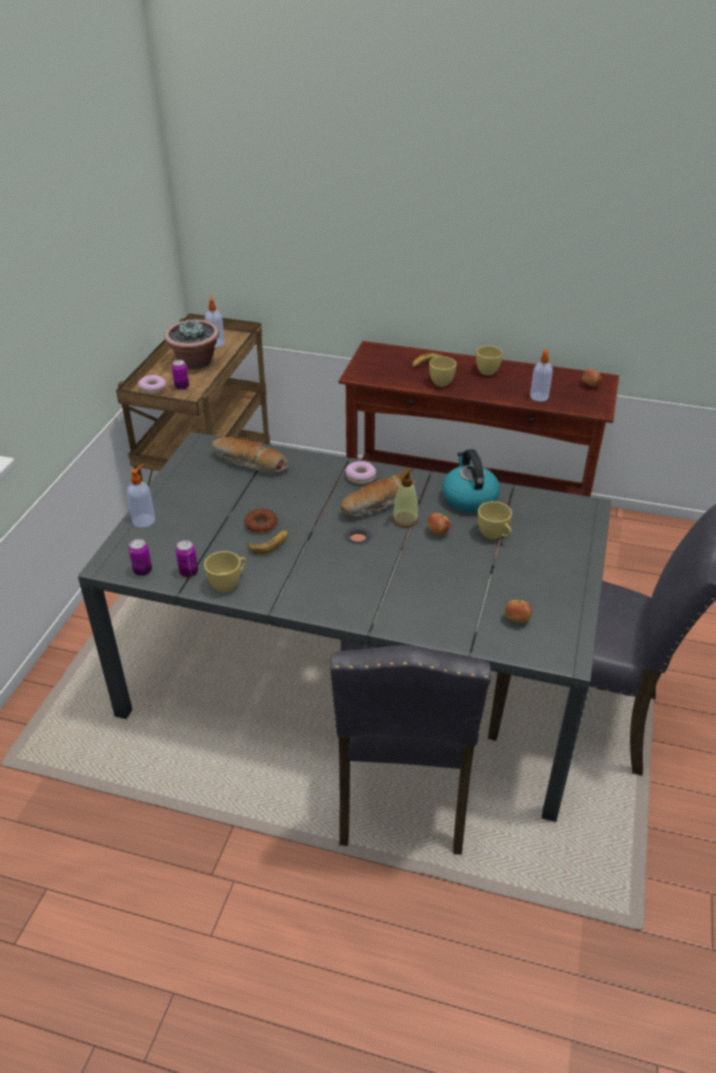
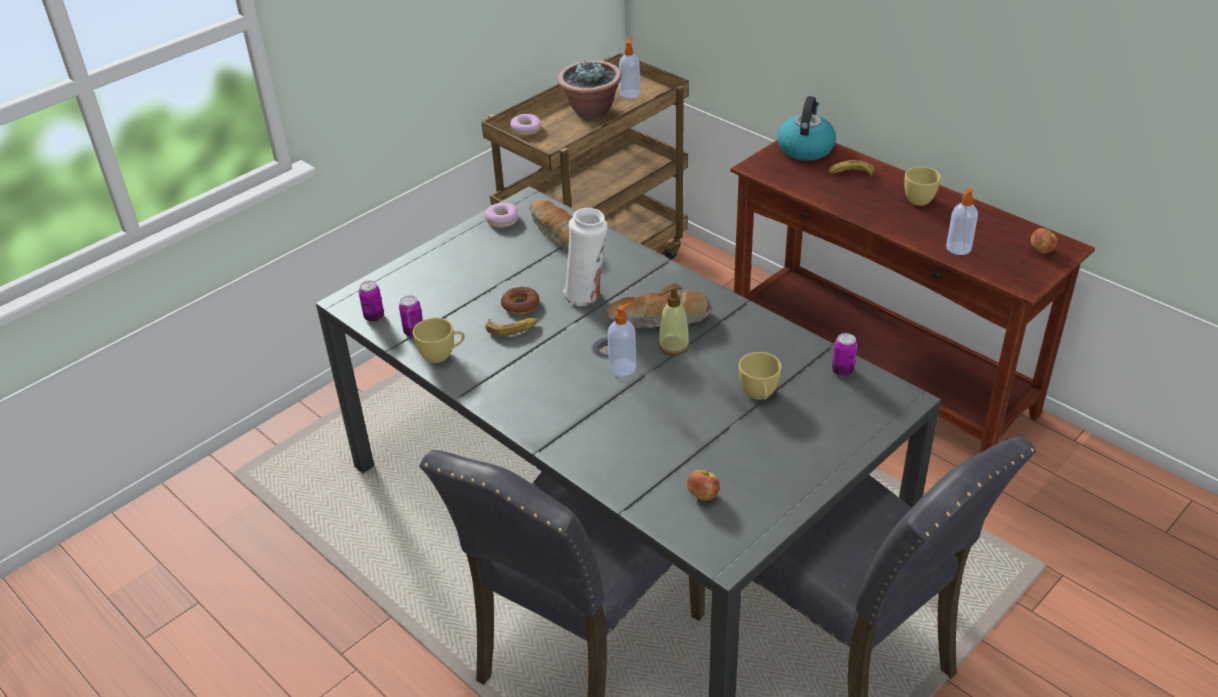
camera: 30 degrees right, 0 degrees up
(144, 520) = (414, 266): soap dispenser -> soap dispenser (623, 367)
(182, 387) = (556, 135): can -> can (842, 371)
(308, 502) = (586, 295): none -> white vase
(360, 477) = (664, 284): donut -> donut (502, 220)
(437, 532) = (697, 371): apple -> none
(443, 381) = (852, 199): yellow cup -> none
(469, 498) = (766, 344): kettle -> kettle (805, 148)

